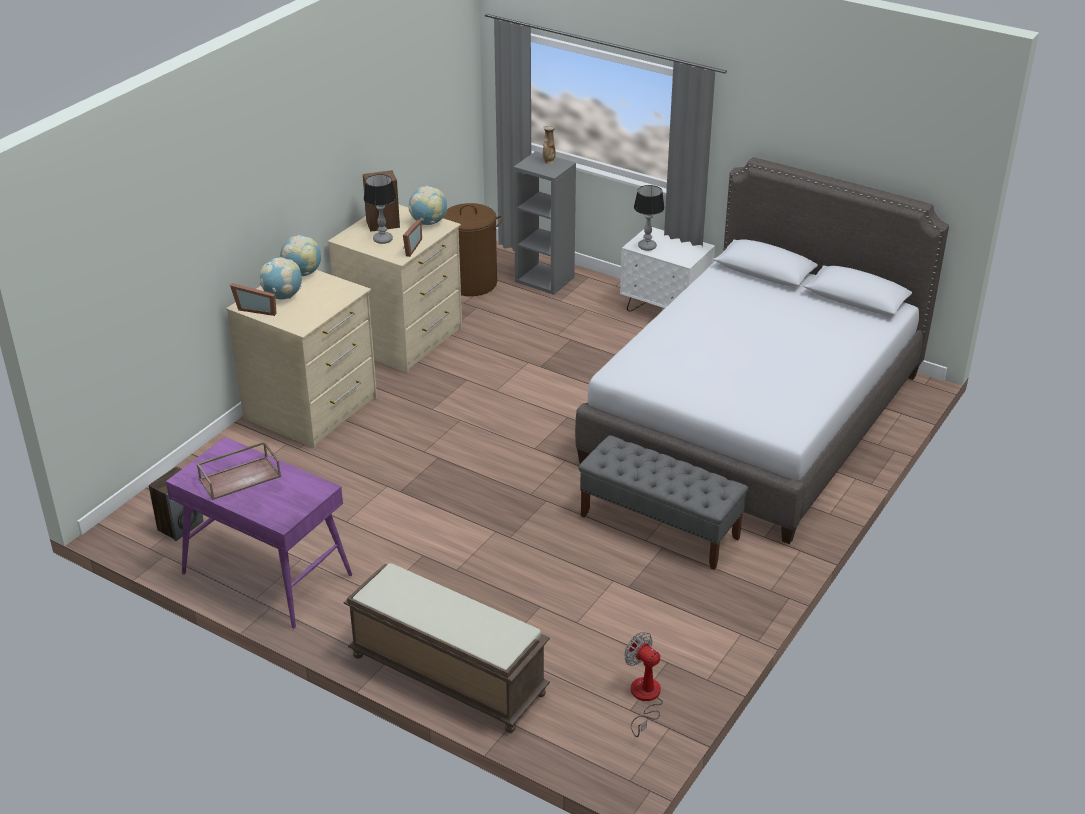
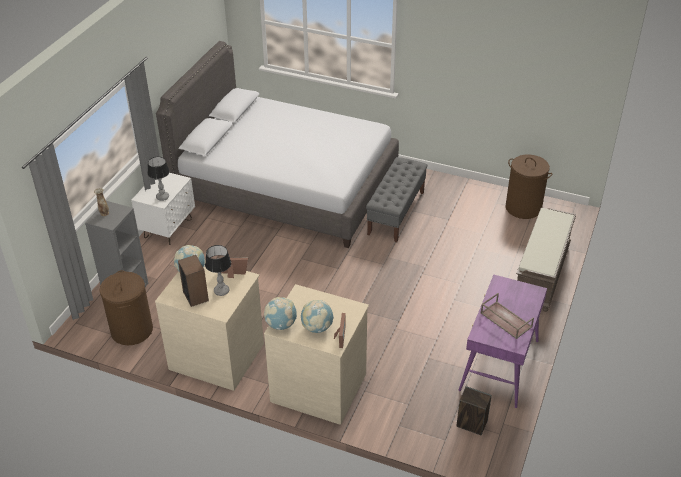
camera: 100 degrees left, 5 degrees up
(644, 698) = (523, 208): fan -> brown laundry basket

